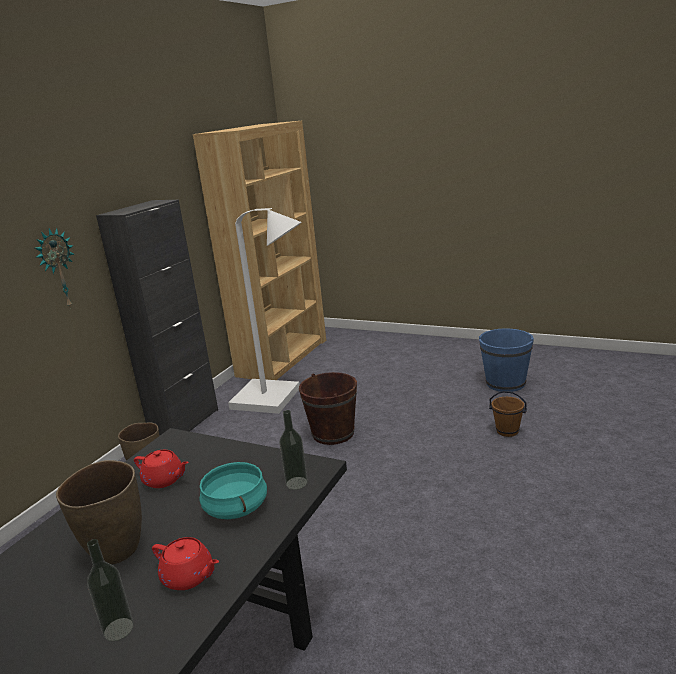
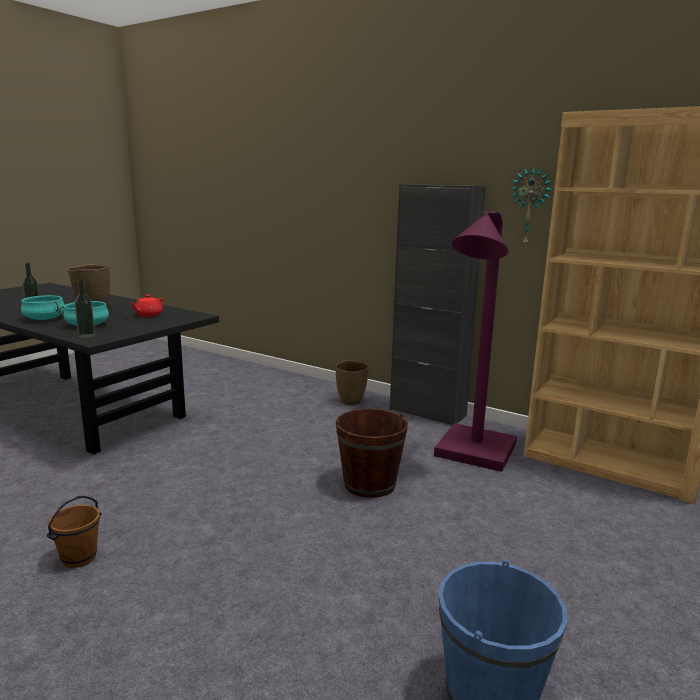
camera: 95 degrees right, 5 degrees down
(57, 269) = (370, 217): wall clock -> wall clock (530, 206)
(189, 577) = (45, 319): red teapot -> turquoise cooking pot
(275, 399) = (472, 455): white floor lamp -> purple floor lamp
(507, 431) = (298, 635): brown bucket -> brown bucket (79, 558)

